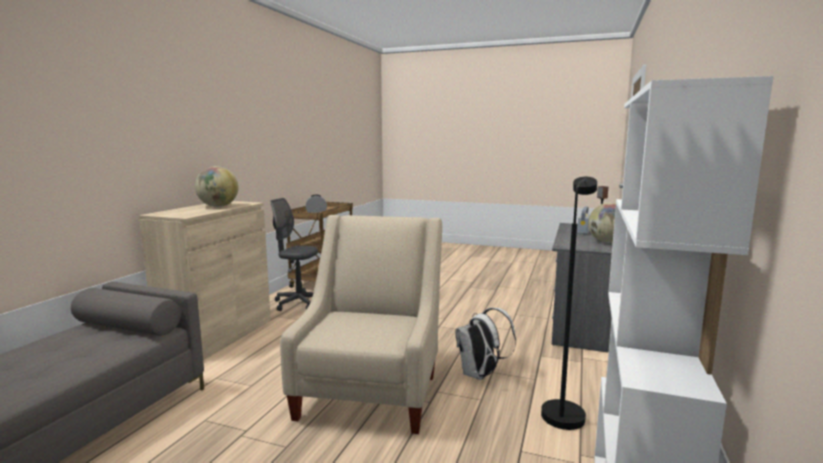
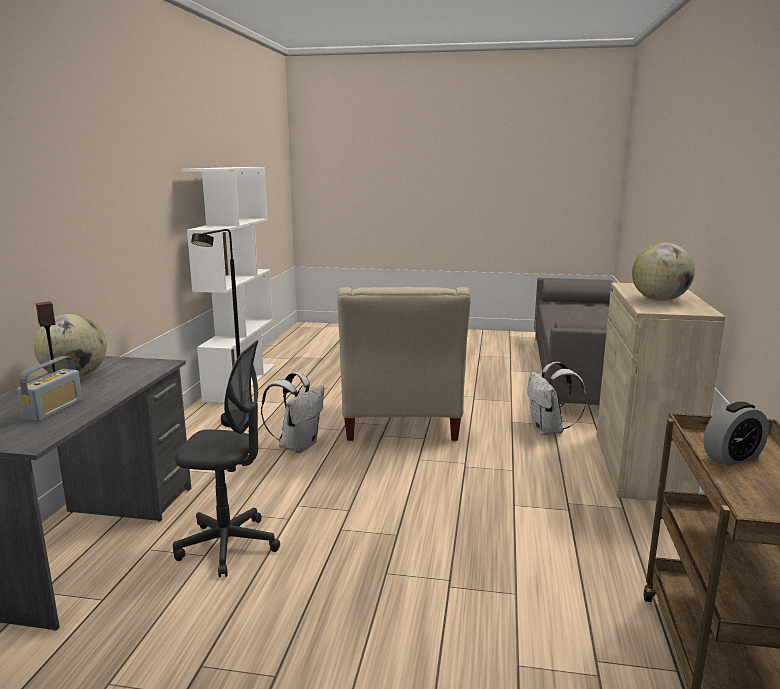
camera: 170 degrees right, 5 degrees up
(232, 371) = (549, 431): none -> white backpack
(298, 303) = (635, 545): grey office chair -> grey office chair (228, 546)

